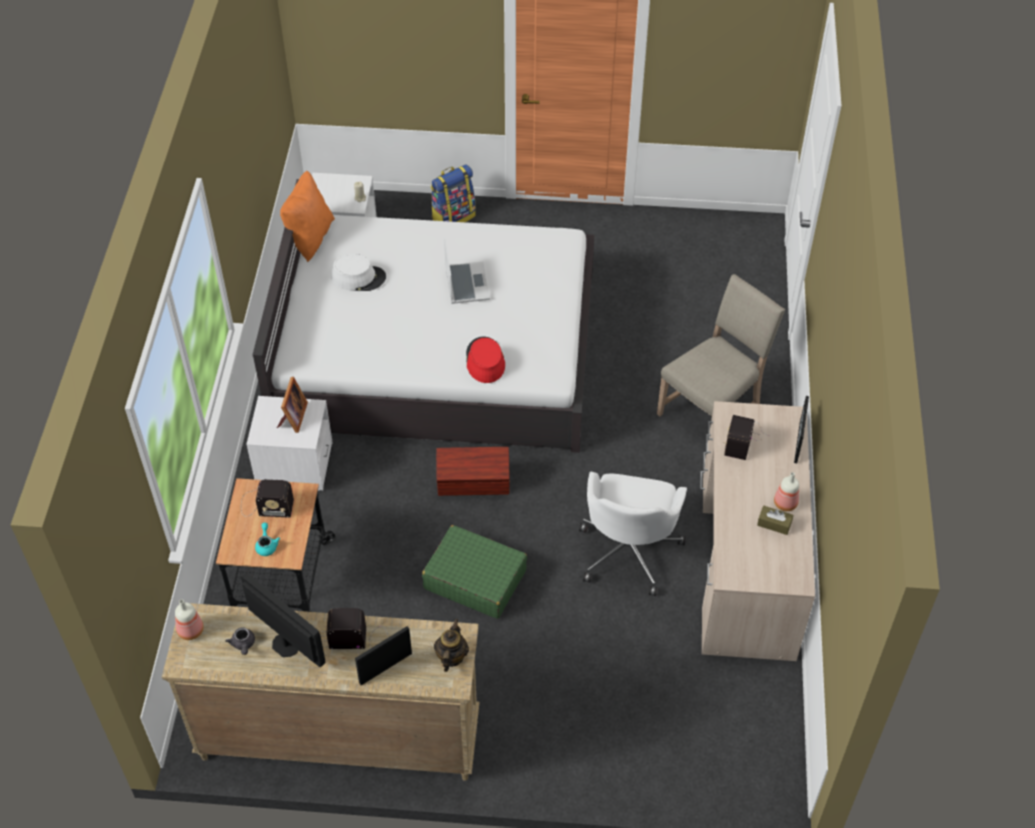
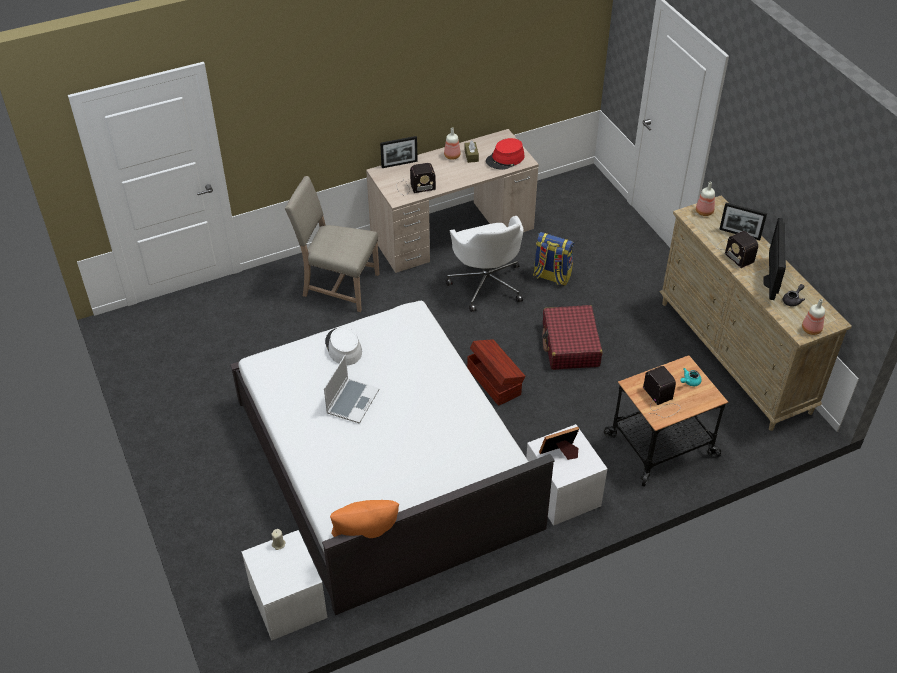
camera: 120 degrees left, 5 degrees down
(358, 277) = (392, 476): white hat -> white hat (343, 347)
(451, 657) = (704, 212): teapot -> bottle
(453, 217) = (212, 530): backpack -> backpack (551, 276)
(466, 283) = (352, 401): laptop -> laptop turned 150 degrees clockwise
(474, 579) = (570, 345): green suitcase -> red suitcase
(484, 361) = (427, 353): red hat -> red hat (505, 159)
(629, 550) = (486, 283): white office chair -> white office chair turned 90 degrees clockwise

